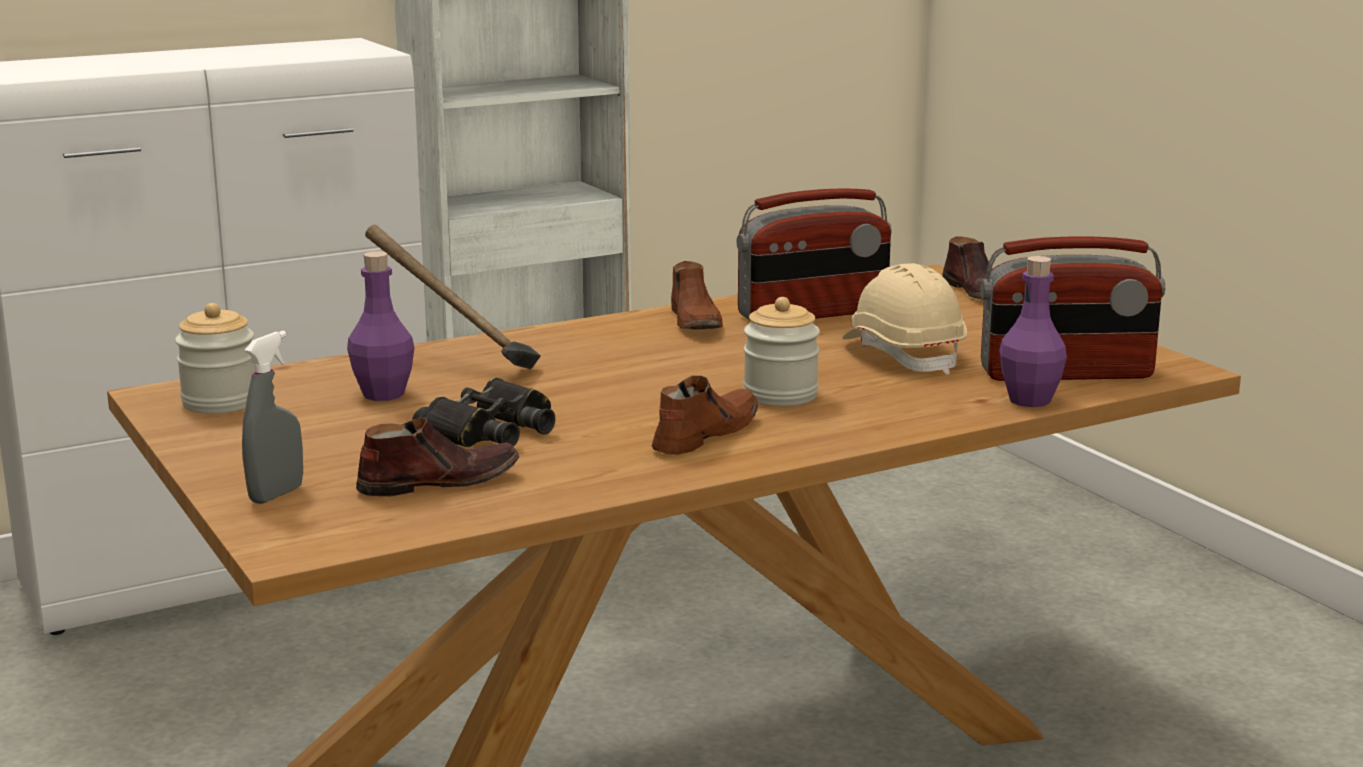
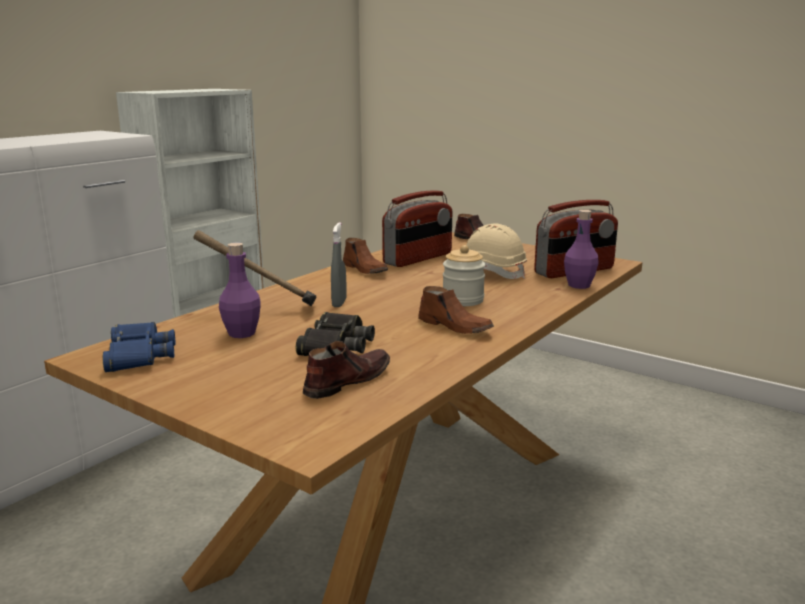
camera: 25 degrees left, 0 degrees up
(220, 402) = (138, 355): jar -> blue binoculars
(276, 494) = (252, 410): grey spray bottle -> grey spray bottle (339, 303)
(704, 434) = (455, 326): brown shoe -> brown shoe turned 120 degrees clockwise

